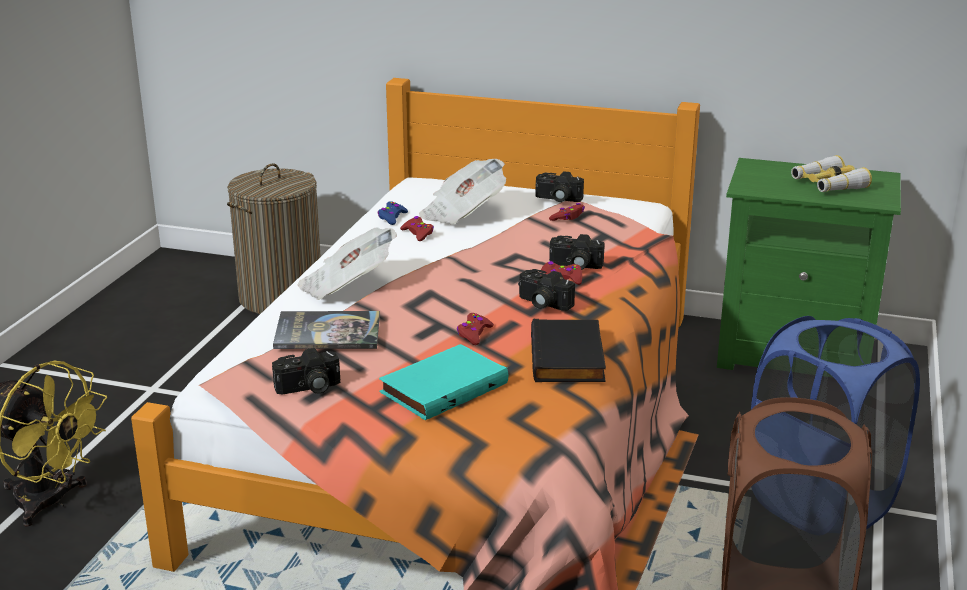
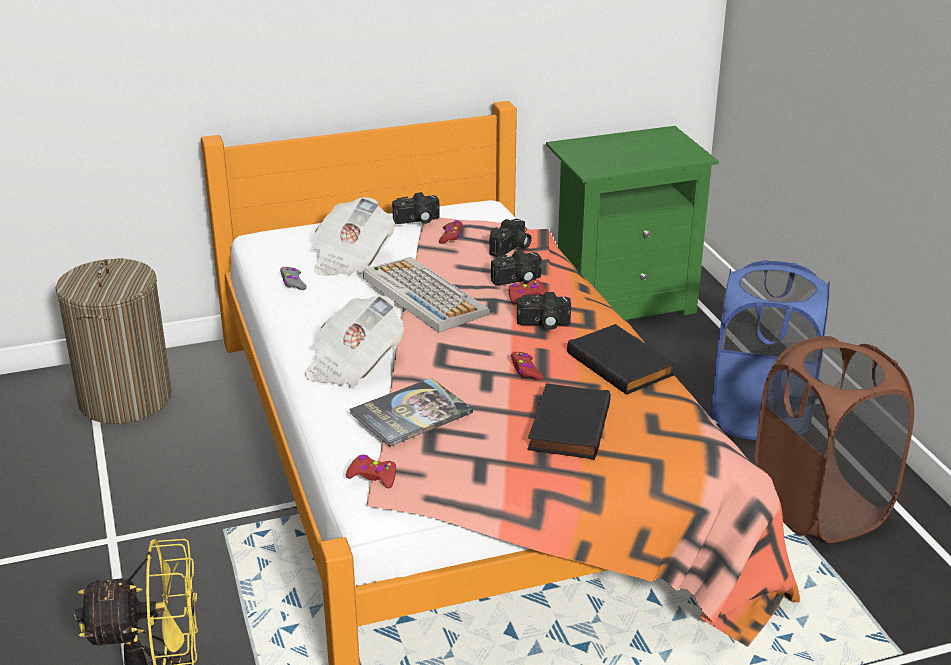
camera: 35 degrees left, 5 degrees up
(308, 388) = (466, 470): camera -> camera (511, 248)
(392, 217) = (293, 283): blue game controller -> grey game controller
(418, 233) = (339, 291): red game controller -> red game controller (373, 476)
(443, 387) = (567, 426): turquoise book -> black book
(471, 252) = (423, 295): none -> keyboard
(828, 184) = (642, 150): binoculars -> none

